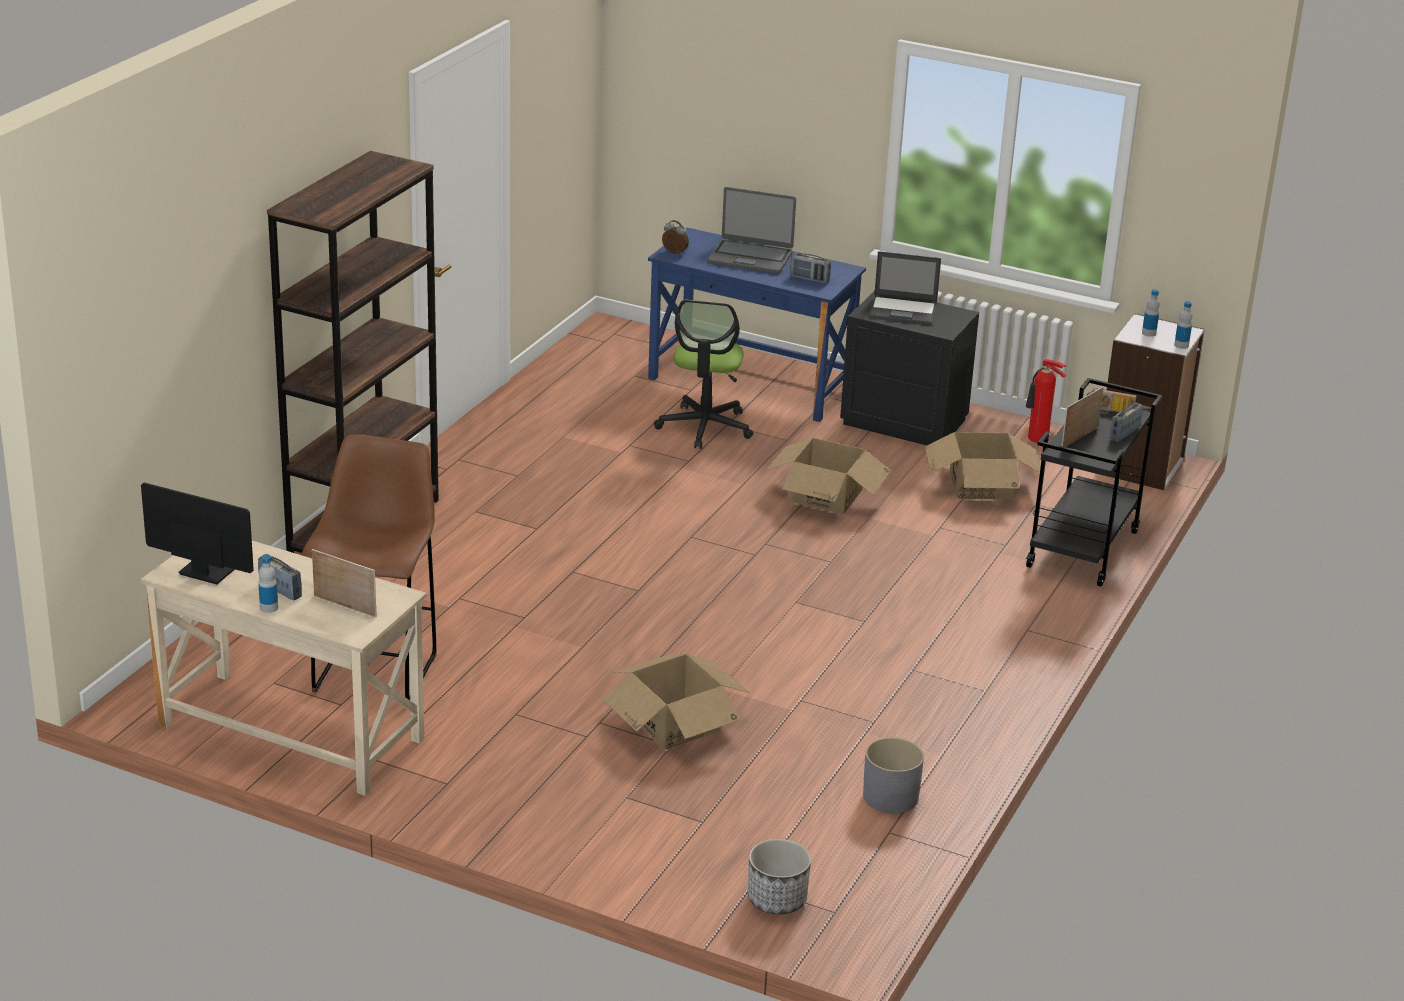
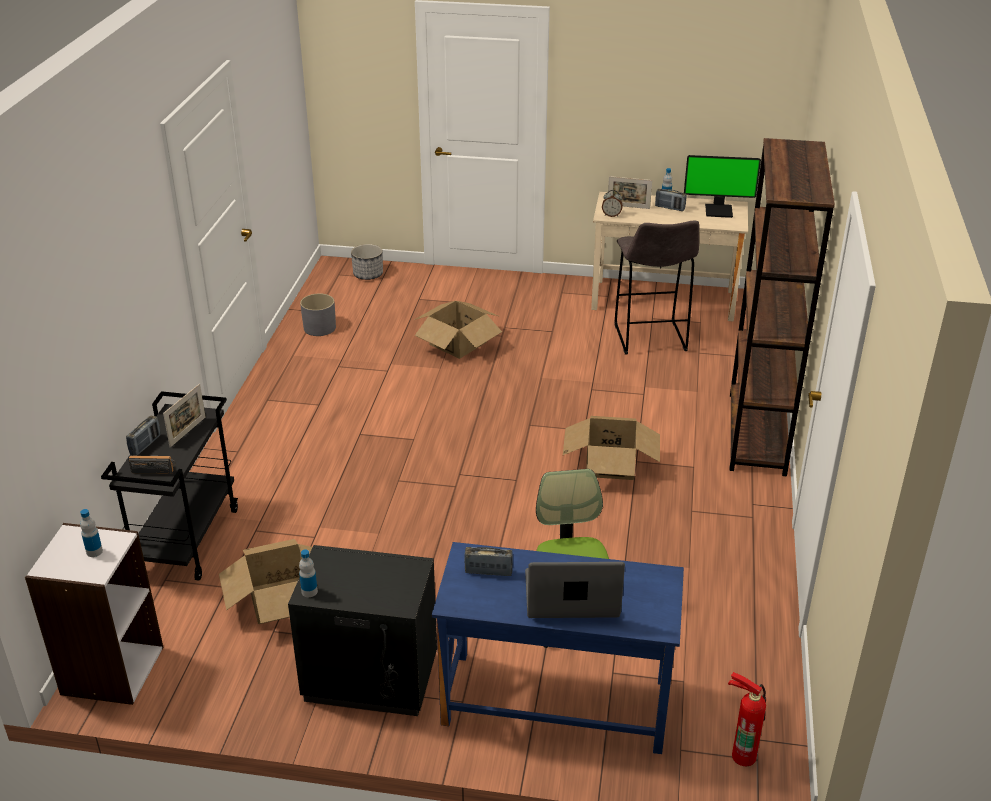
camera: 165 degrees right, 5 degrees up
(377, 671) = (650, 339): brown stool -> grey stool
(674, 253) = (660, 582): alarm clock -> alarm clock (611, 215)
(827, 495) = (421, 551): cardboard box -> cardboard box (610, 464)
(903, 311) = (374, 581): laptop -> none
(1037, 439) = (221, 688): fire extinguisher -> fire extinguisher (743, 754)
(1181, 345) = (62, 539): bottle -> bottle (309, 591)

